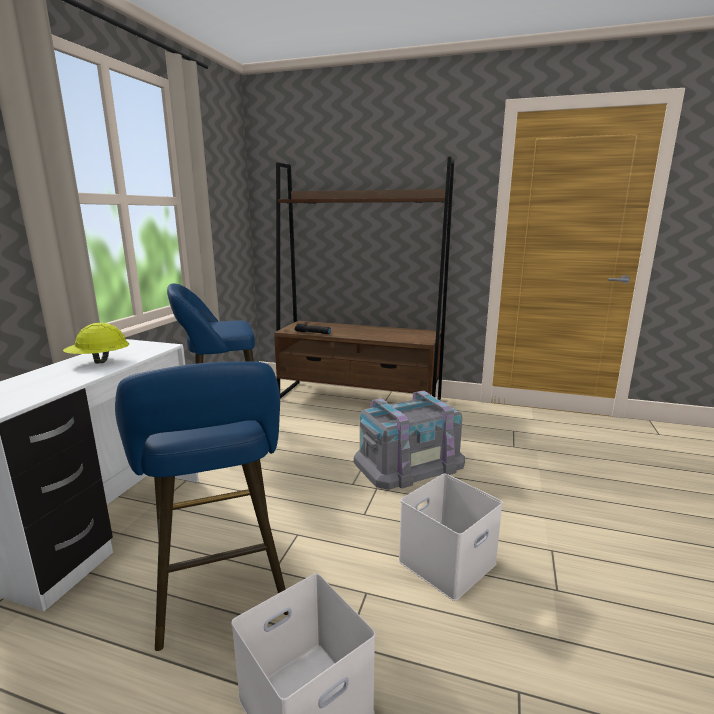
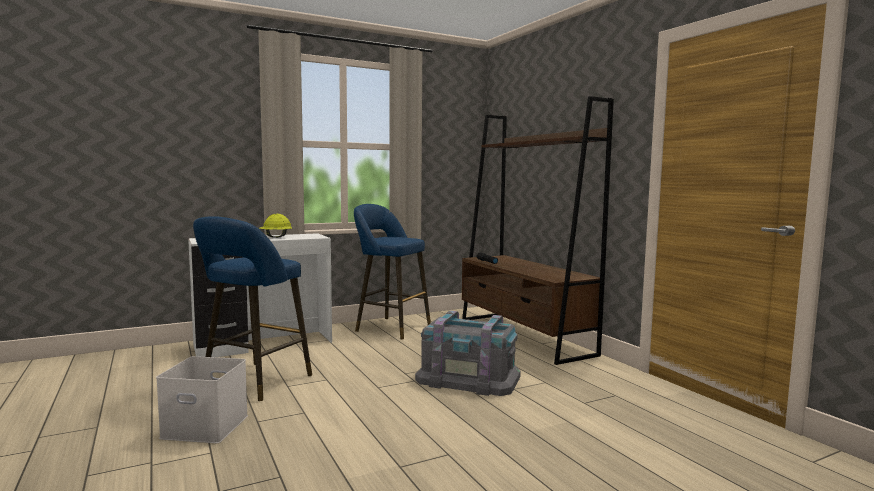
camera: 45 degrees right, 10 degrees down
(446, 560) = (371, 423): white storage box -> none

